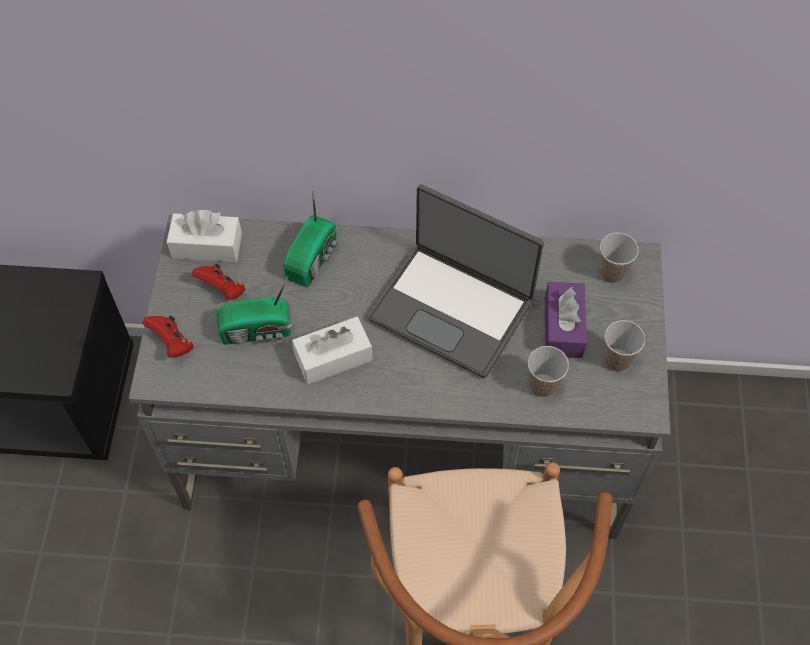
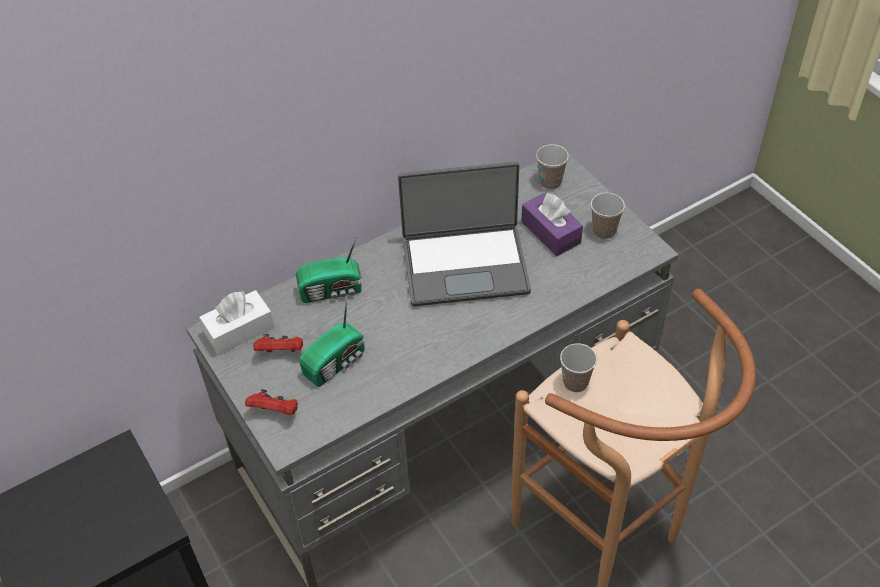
camera: 35 degrees left, 10 degrees down
(314, 258) = (332, 291): radio -> radio turned 90 degrees clockwise
(333, 357) = (410, 346): white tissue box -> none
(543, 385) = (572, 274): cup -> cup (575, 382)

